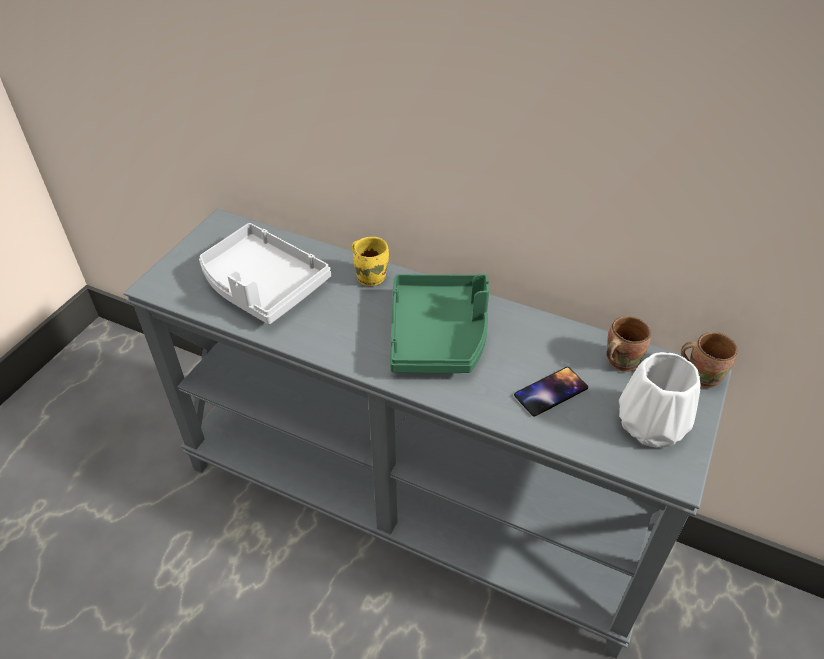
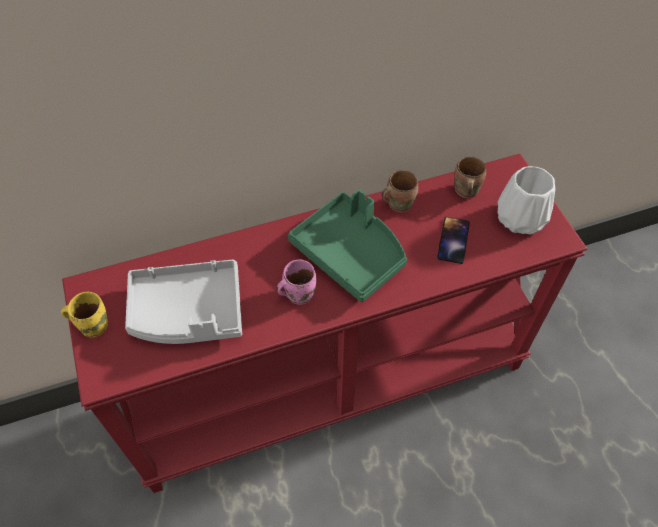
camera: 45 degrees left, 10 degrees up
(356, 332) = (297, 293): none -> pink mug
(371, 276) = (256, 245): yellow mug -> yellow mug (93, 324)
(414, 503) = (329, 379): grey console table -> red console table
(701, 375) = (511, 168): brown mug -> brown mug (397, 203)

